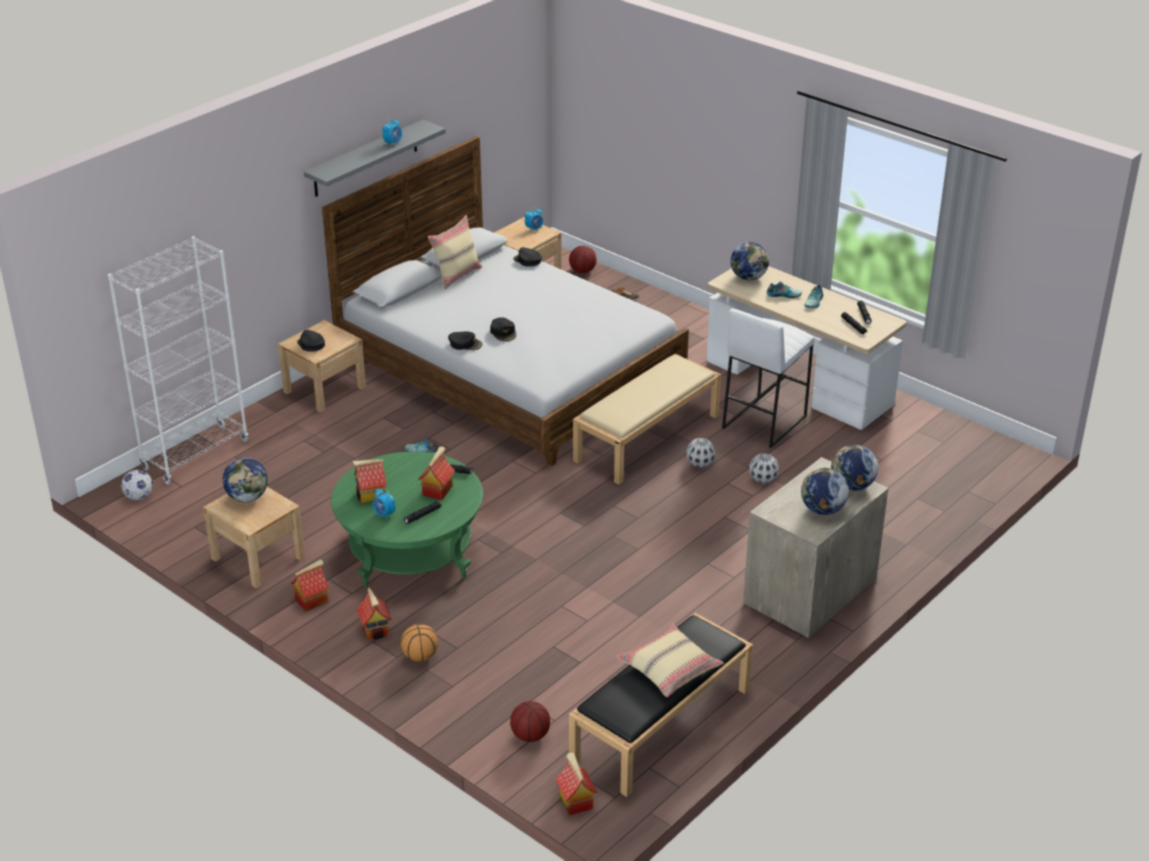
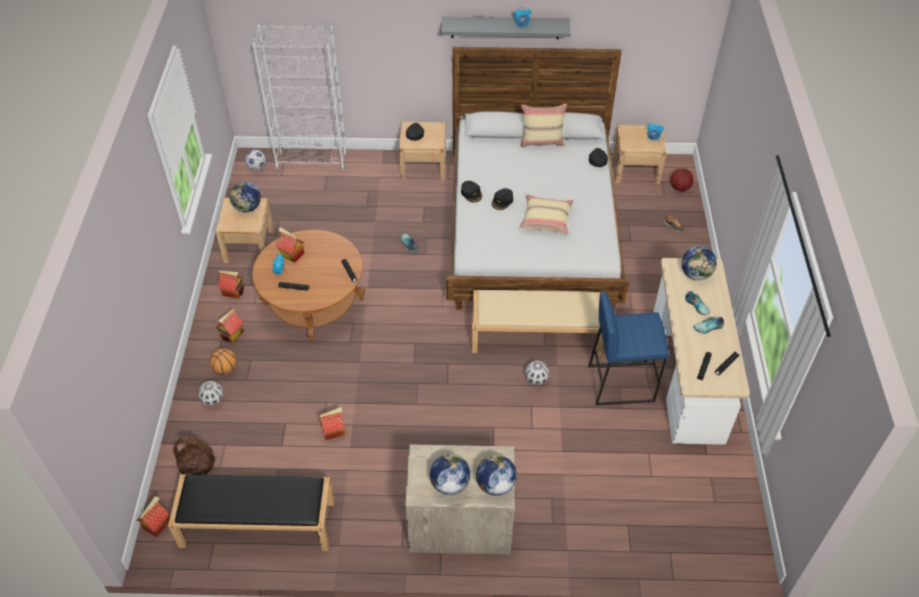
camera: 50 degrees right, 15 degrees up
(411, 551) = (313, 302): green coffee table -> brown coffee table
(437, 490) = (324, 278): toy house -> toy house (333, 430)
(530, 736) = (197, 465): basketball -> basket
(669, 668) = (255, 499): beige pillow -> beige pillow (546, 219)
(762, 480) = (554, 423): football -> football (212, 400)
(763, 421) = (621, 383): white stool -> blue stool

